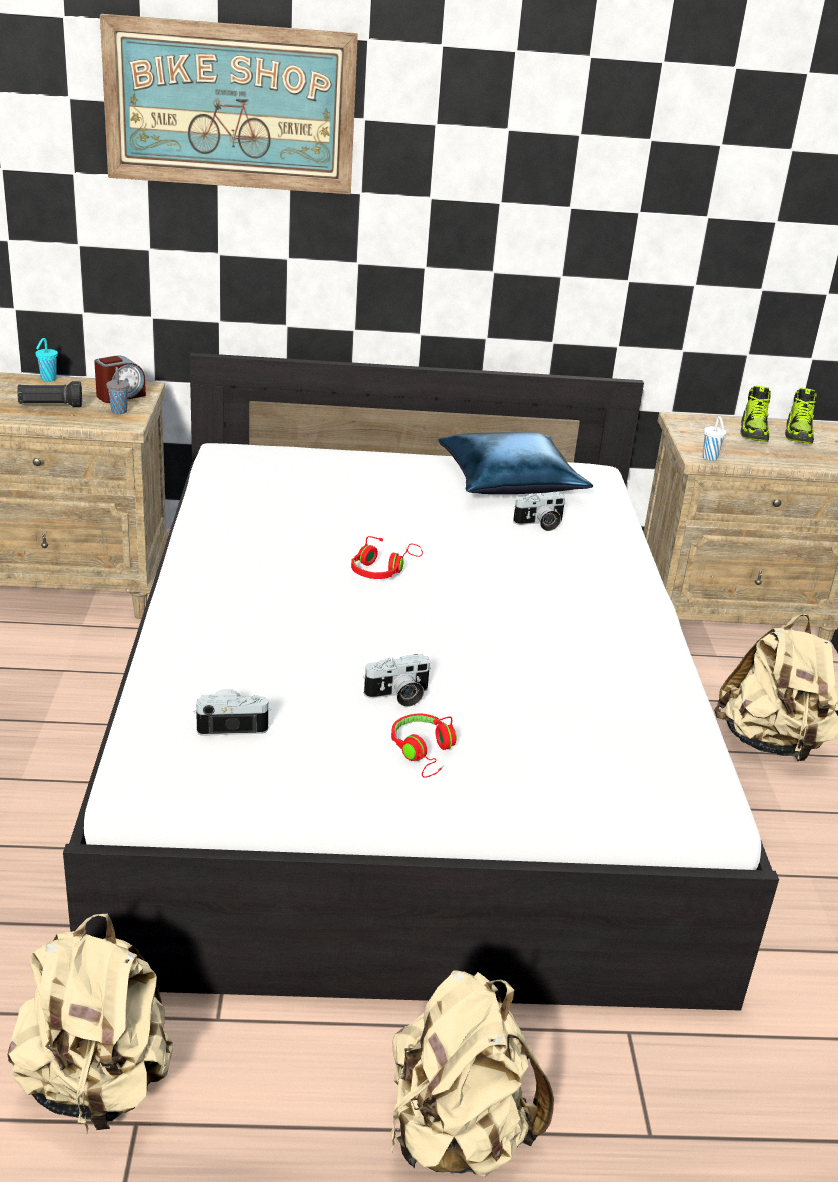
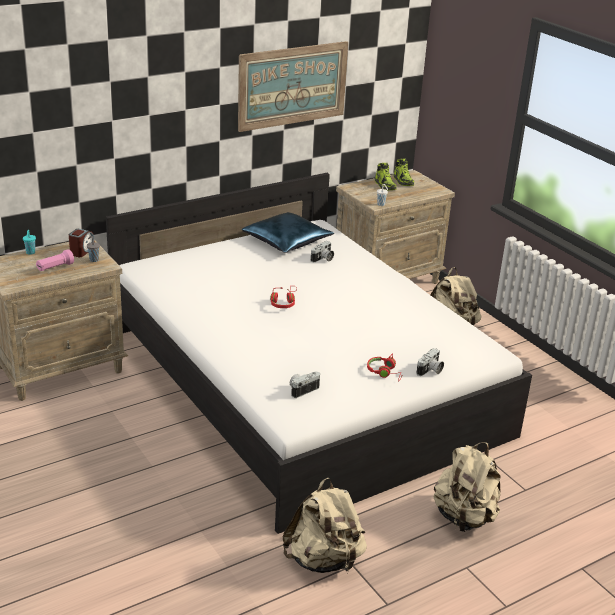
camera: 30 degrees left, 0 degrees up
(50, 406) = (55, 267): black flashlight -> pink flashlight
(230, 106) = (118, 79): picture -> picture (292, 85)
(398, 696) = (351, 354): camera -> camera (430, 371)

